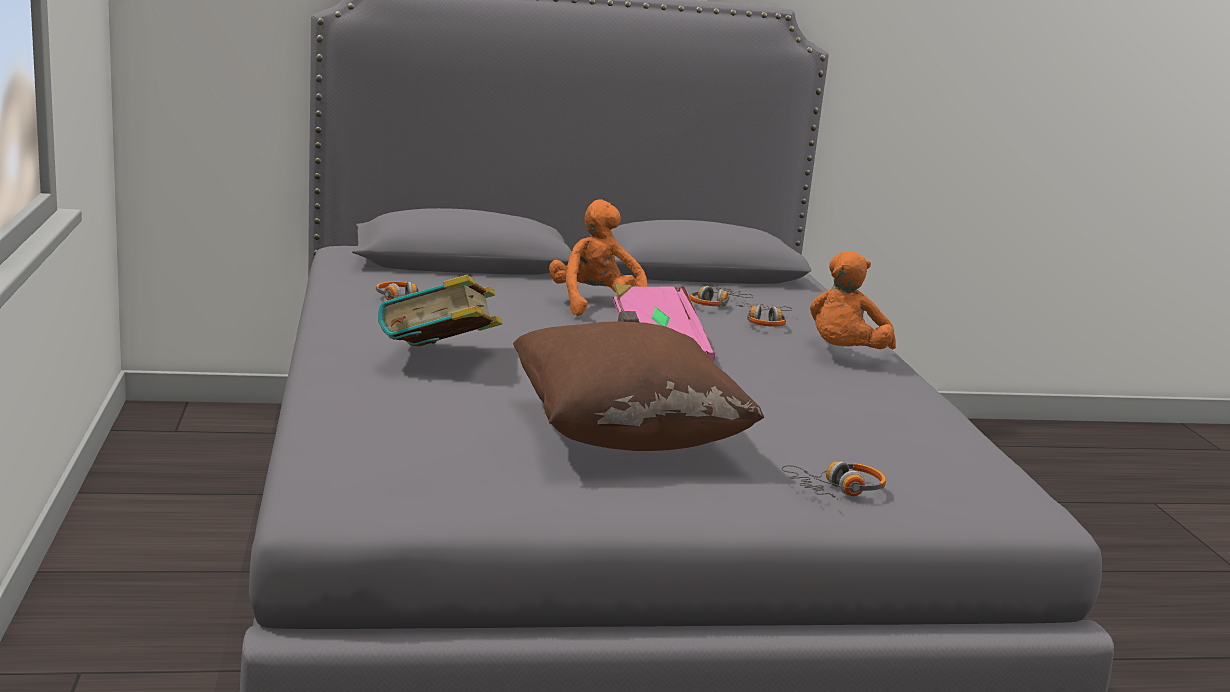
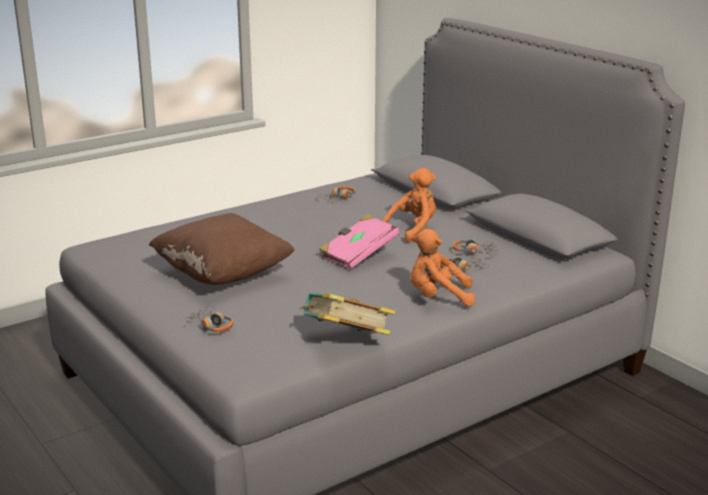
camera: 65 degrees right, 5 degrees up
(439, 360) = (269, 223): book -> book (346, 341)

